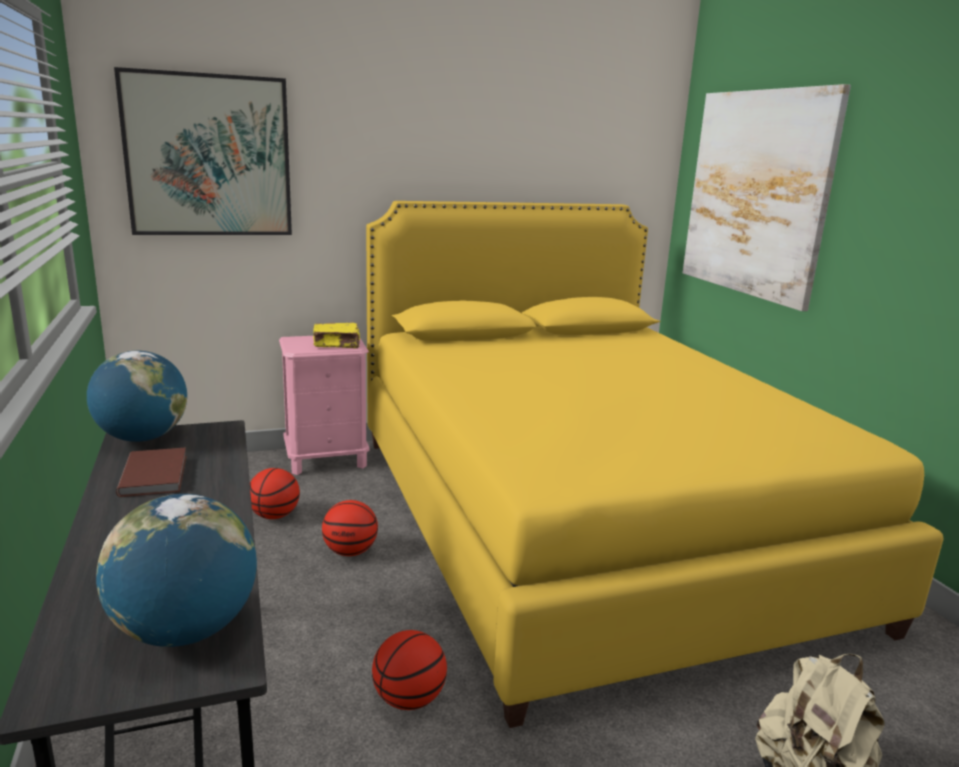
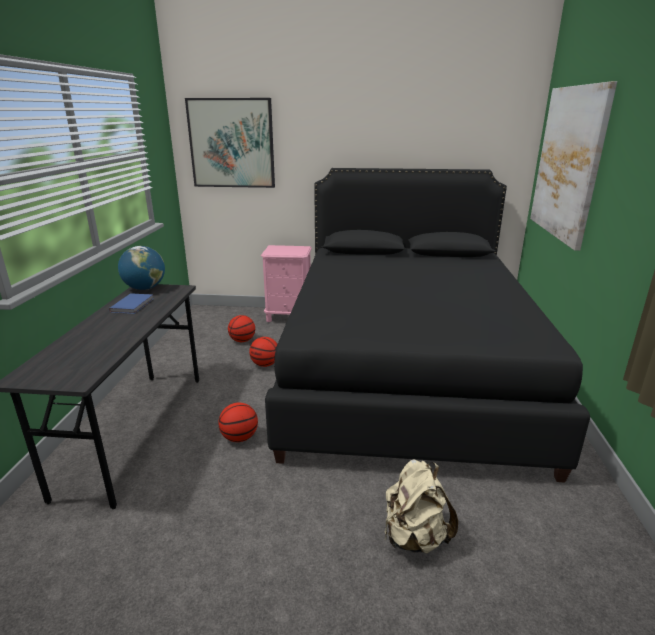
camera: 25 degrees right, 5 degrees up
(156, 474) = (133, 305): brown book -> blue book
(185, 630) = (79, 367): globe -> none
(337, 344) = (292, 251): yellow book -> none
(581, 521) = (405, 372): yellow bed -> black bed

